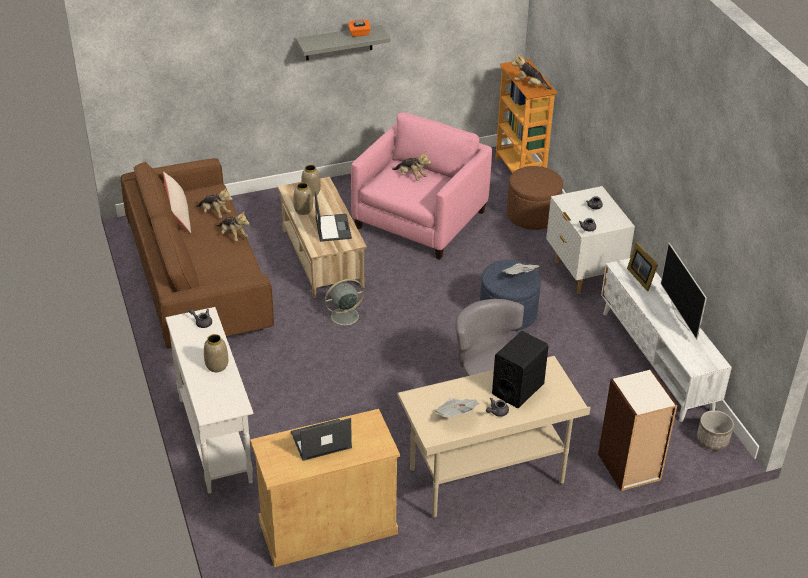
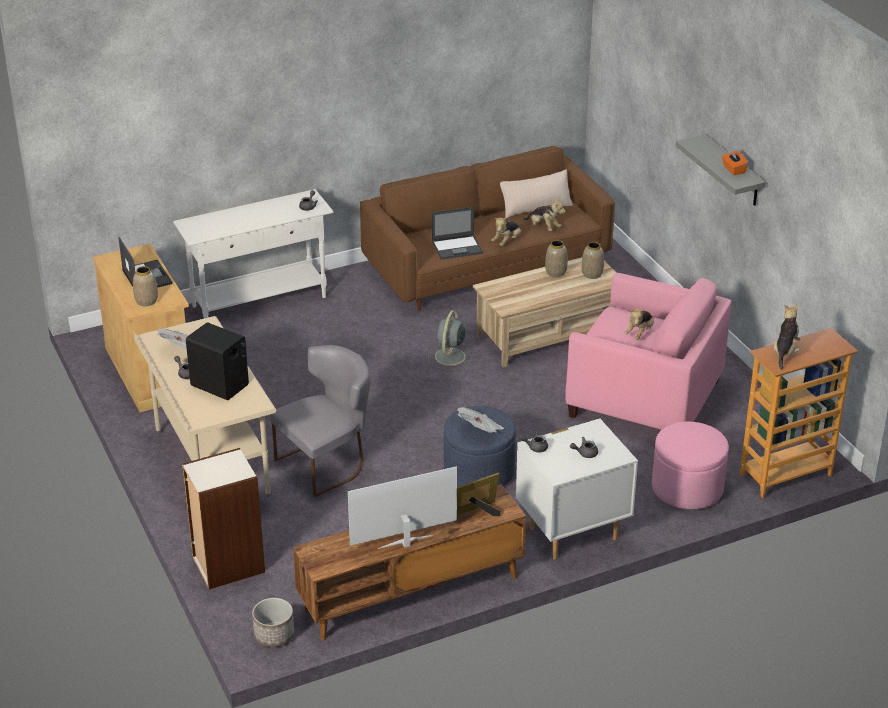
camera: 85 degrees right, 5 degrees down
(215, 213) = (543, 227): plush toy -> plush toy turned 75 degrees counterclockwise
(216, 366) = (248, 220): vase -> vase (146, 301)
(333, 227) = (529, 293): laptop -> laptop (457, 247)
(343, 316) = (449, 357): grey fan -> grey fan turned 135 degrees counterclockwise
(532, 215) = (687, 488): brown ottoman -> pink ottoman
(657, 361) = (411, 594): white tv stand -> brown tv stand

